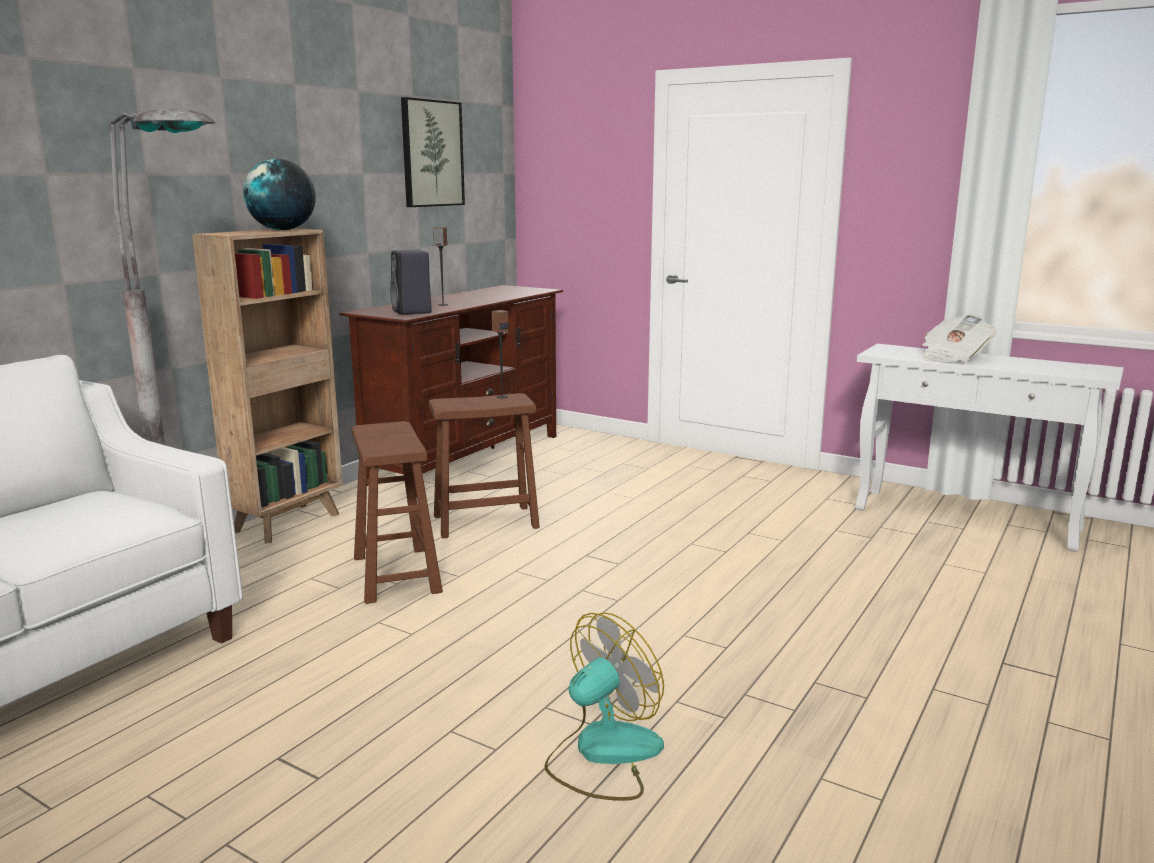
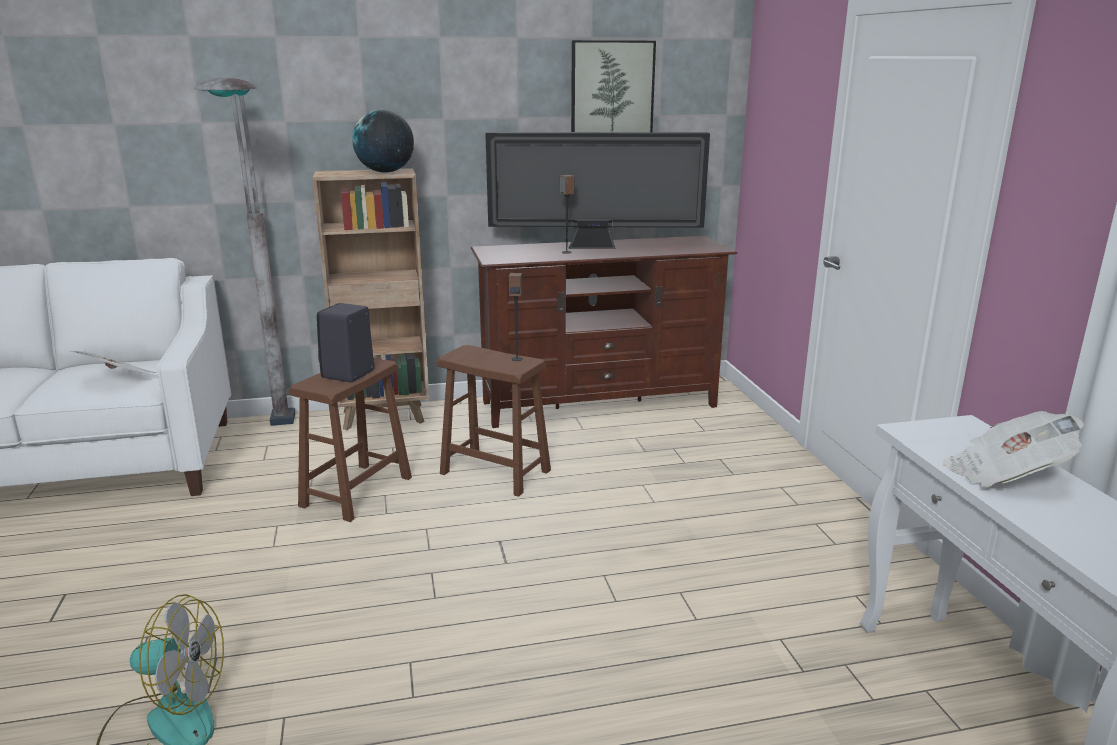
camera: 45 degrees right, 5 degrees up
(113, 512) = (119, 380): none -> newspaper
(412, 312) = (516, 256): black speaker -> black speaker (347, 374)
(452, 299) = (595, 247): none -> television

